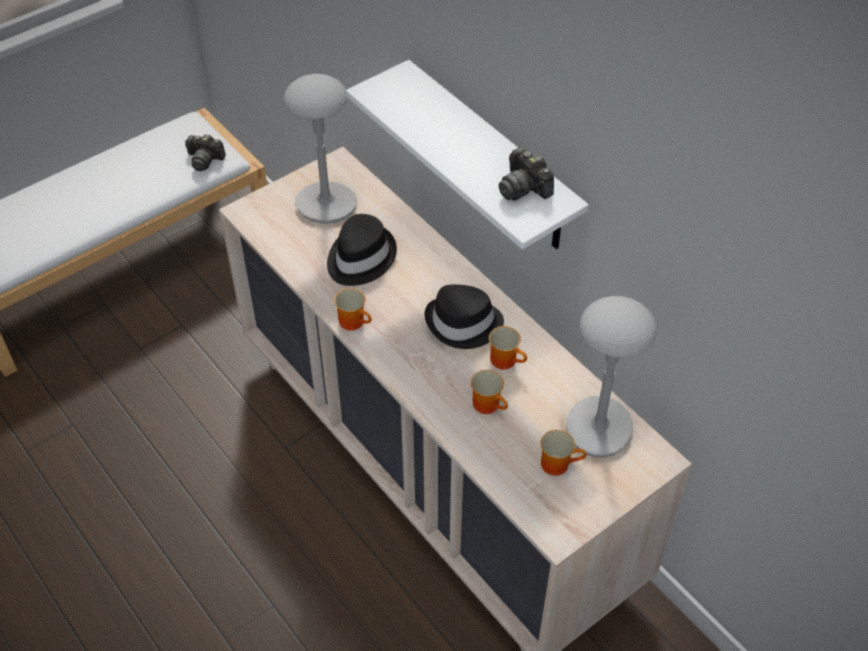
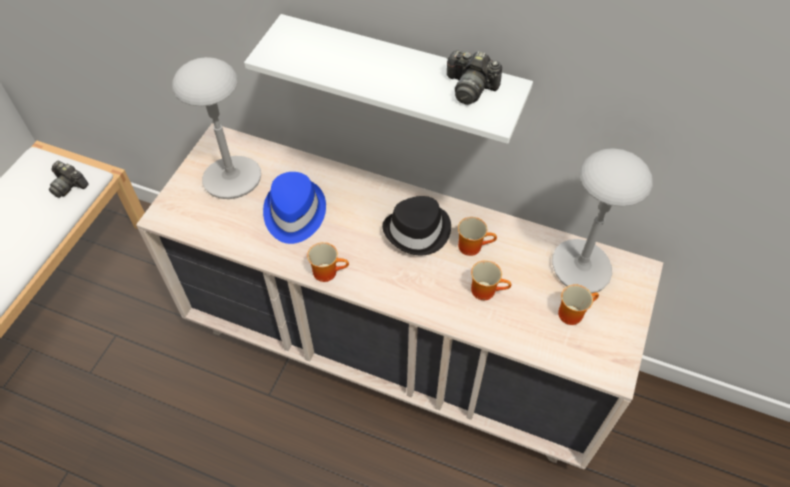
camera: 30 degrees left, 5 degrees up
(205, 160) = (69, 185): camera -> camera turned 45 degrees clockwise
(360, 258) = (293, 213): black hat -> blue hat

